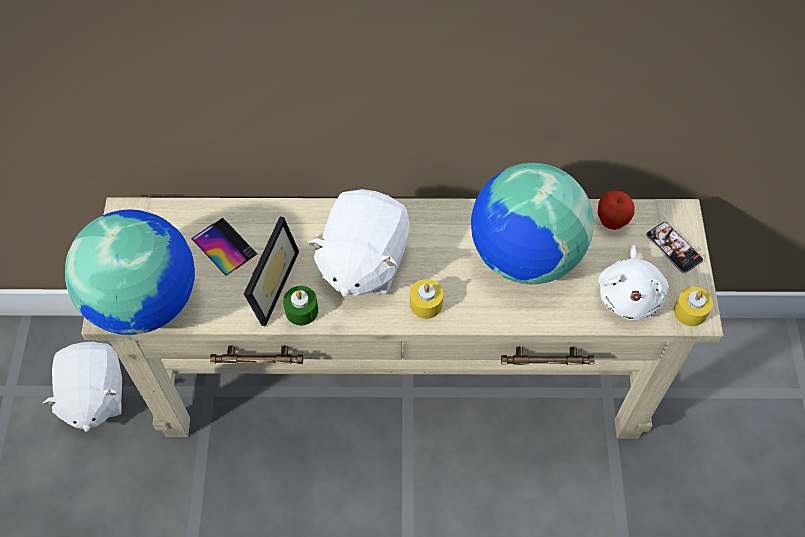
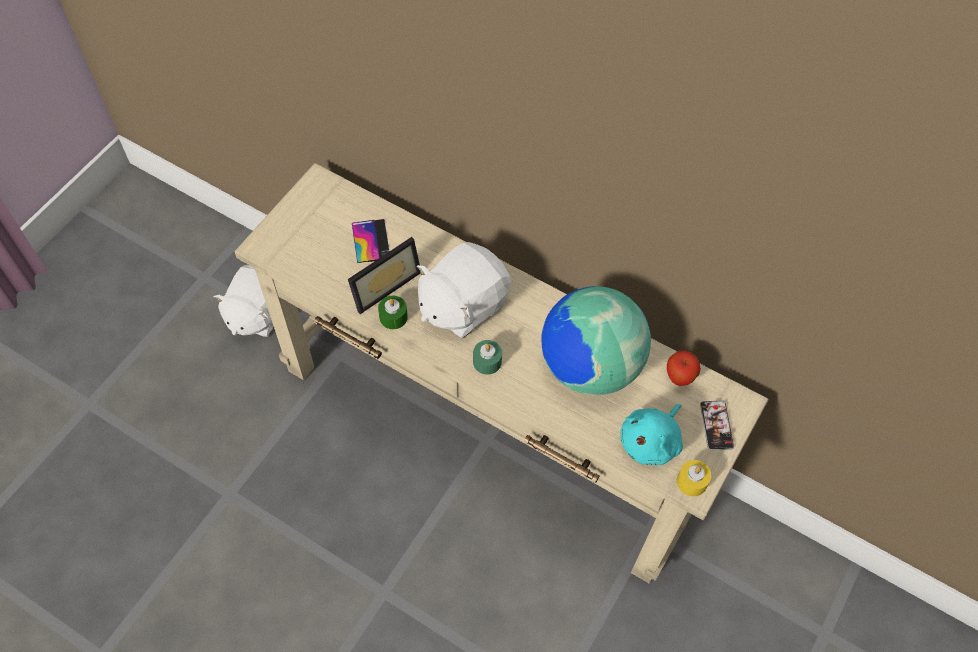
camera: 30 degrees right, 0 degrees up
(146, 301) = (291, 251): globe -> none
(426, 304) = (487, 361): yellow candle -> green candle
(629, 295) = (651, 442): white plush toy -> turquoise plush toy

